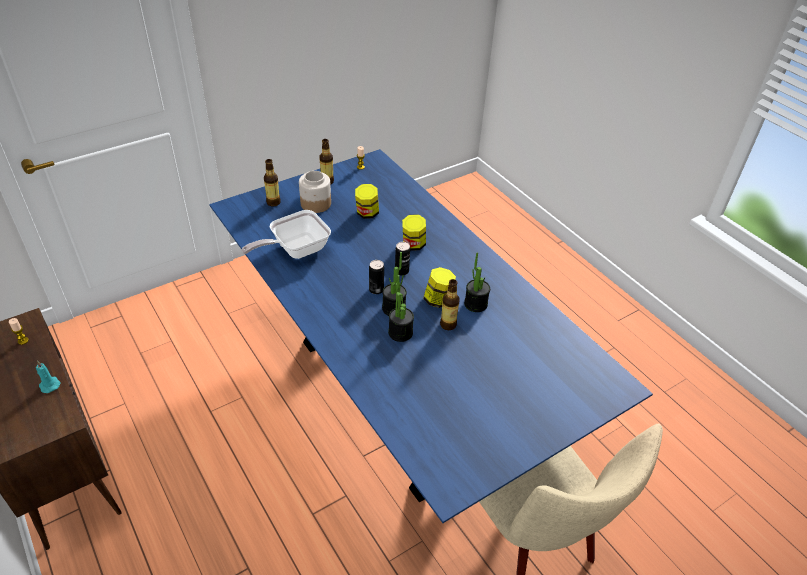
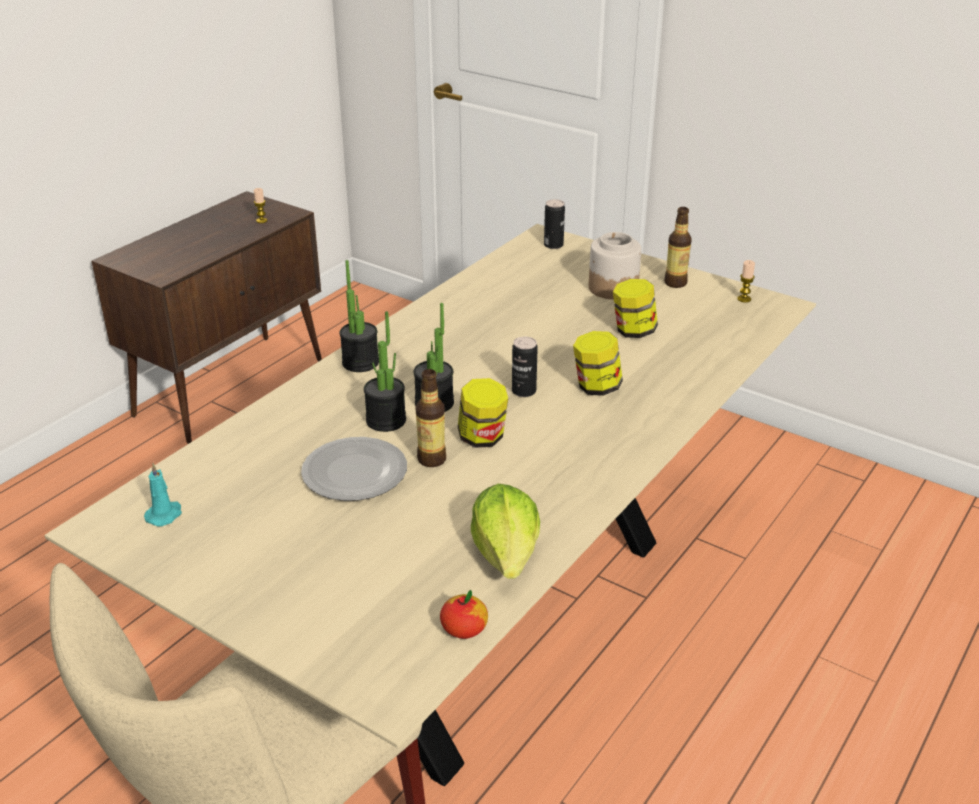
camera: 70 degrees right, 10 degrees down
(49, 384) = (209, 252): turquoise candle -> turquoise candle (165, 515)
(273, 202) = (583, 259): bottle -> none
(295, 250) = (497, 300): frying pan -> none
(376, 289) = (464, 379): can -> can (553, 245)
(398, 394) = (489, 616): blue dining table -> beige dining table
(446, 358) = (356, 473): none -> plate
(475, 304) = (500, 477): potted plant -> potted plant (360, 363)
(538, 320) = (507, 554): none -> lettuce
(586, 351) = (464, 629): none -> apple

